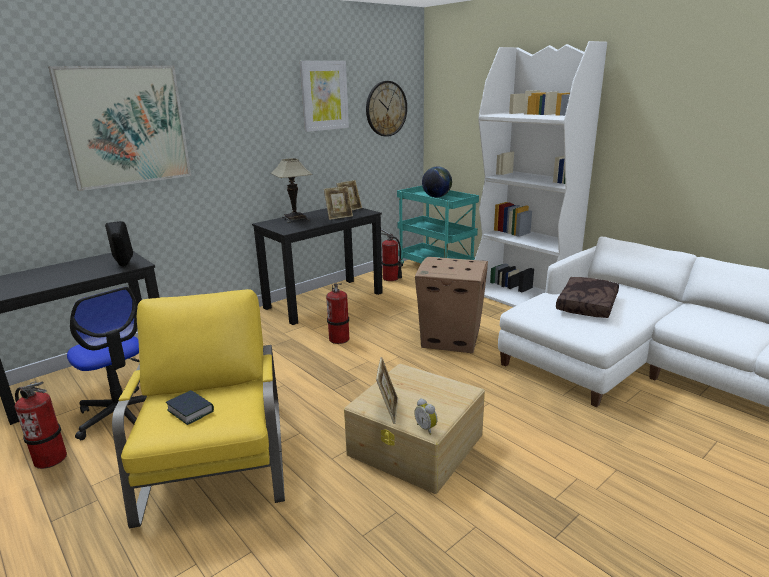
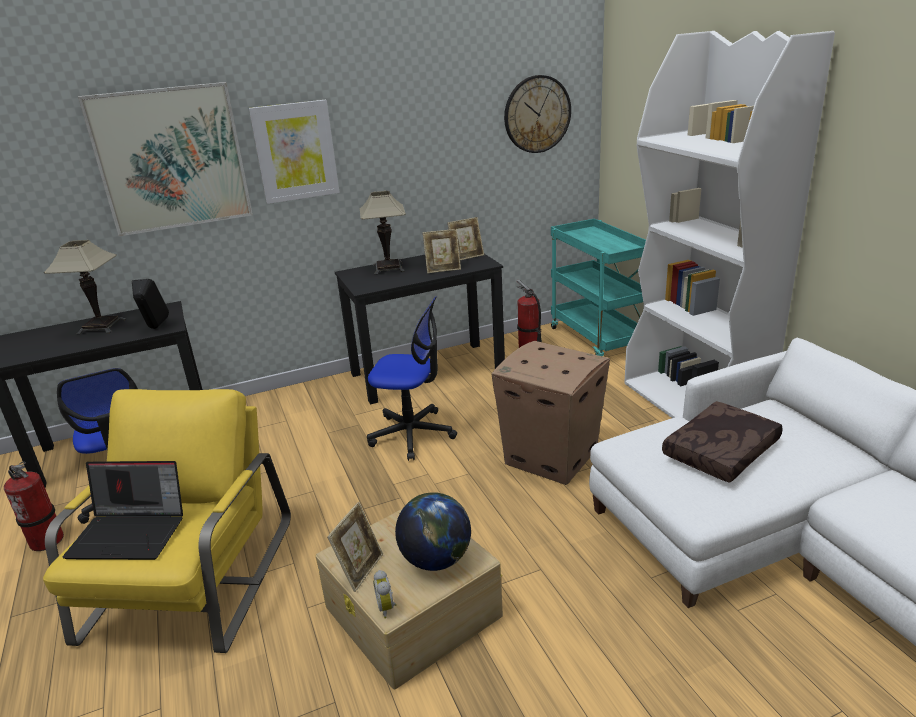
camera: 20 degrees right, 5 degrees up
(68, 269) = (101, 327): none -> table lamp
(190, 411) = (131, 533): book -> laptop
(324, 96) = (439, 103): picture -> picture (295, 151)
(339, 339) = (412, 434): fire extinguisher -> office chair
(436, 197) = (602, 240): globe -> globe (436, 560)

